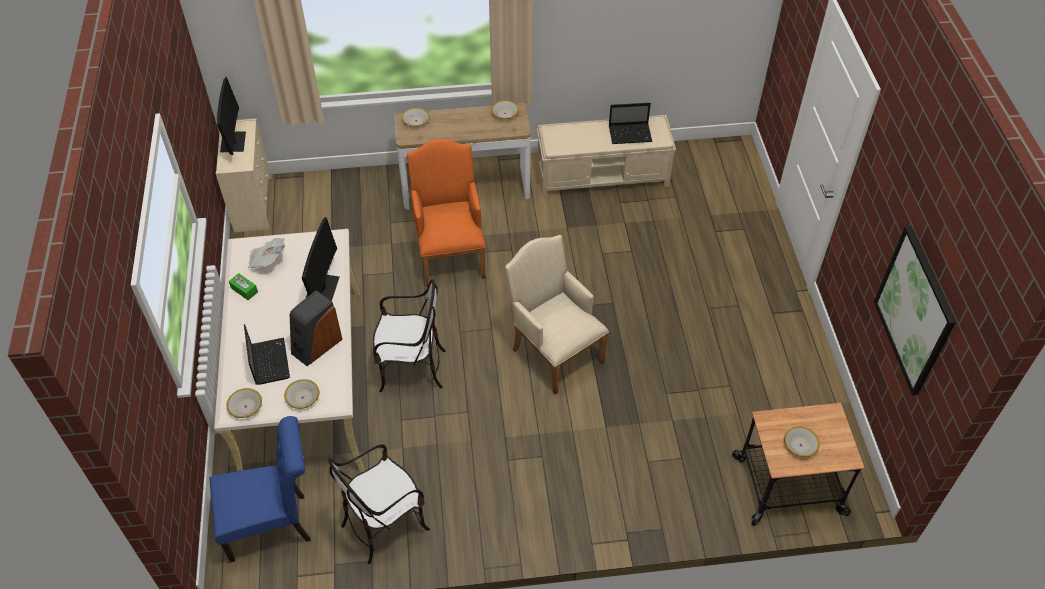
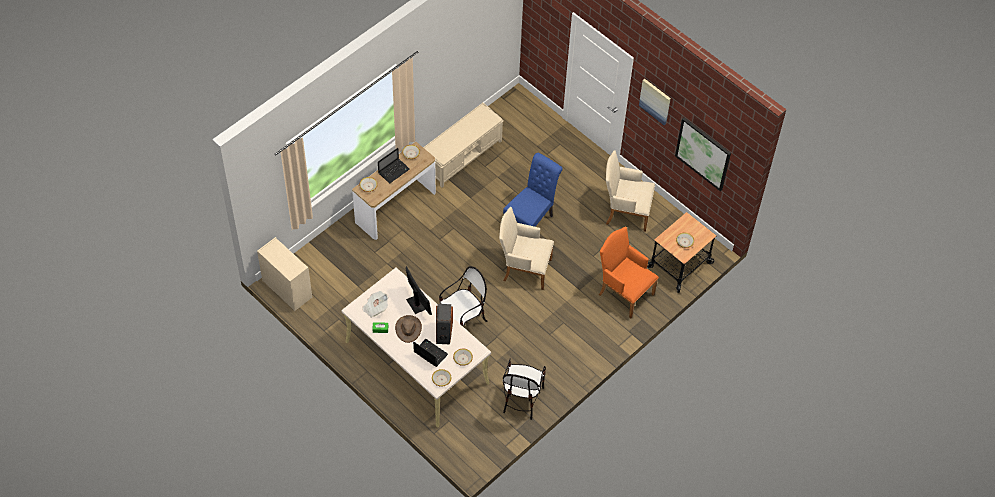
camera: 40 degrees left, 5 degrees up
(233, 142) = (279, 258): monitor -> none
(274, 525) = (472, 433): blue chair -> blue chair (531, 220)
(278, 311) = (408, 329): none -> brown hat
(450, 254) = (424, 250): orange armchair -> orange armchair (623, 292)
(631, 134) = (475, 125): laptop -> laptop (394, 171)
(764, 363) = (625, 212): none -> beige armchair
(882, 185) = (655, 101): none -> picture

